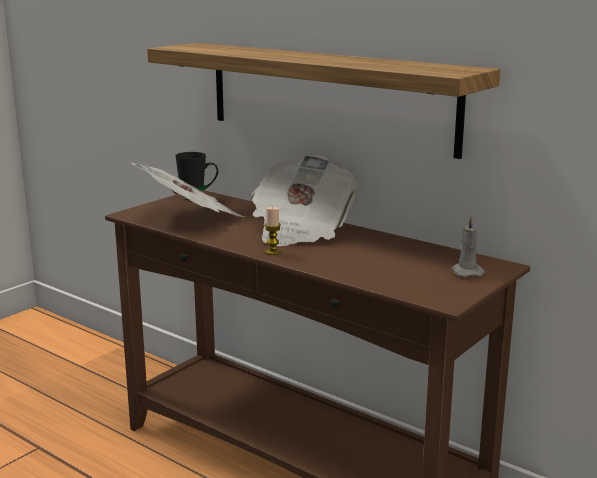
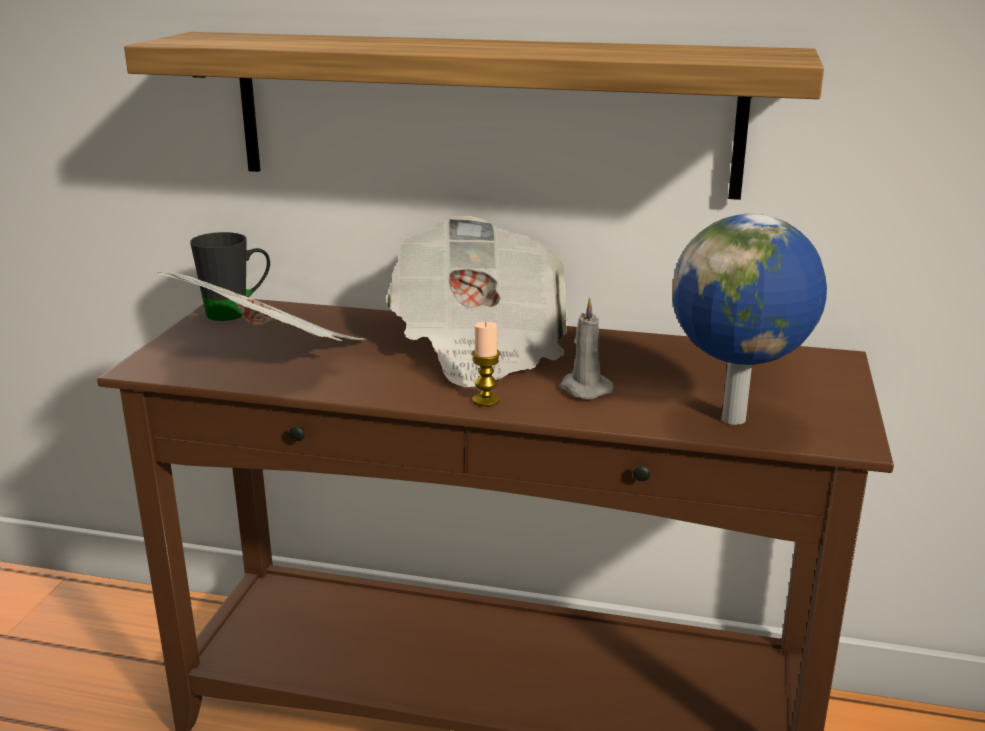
camera: 25 degrees left, 5 degrees up
(395, 282) = (737, 420): none -> globe
(466, 272) = (805, 380): grey candle -> grey candle (584, 388)

